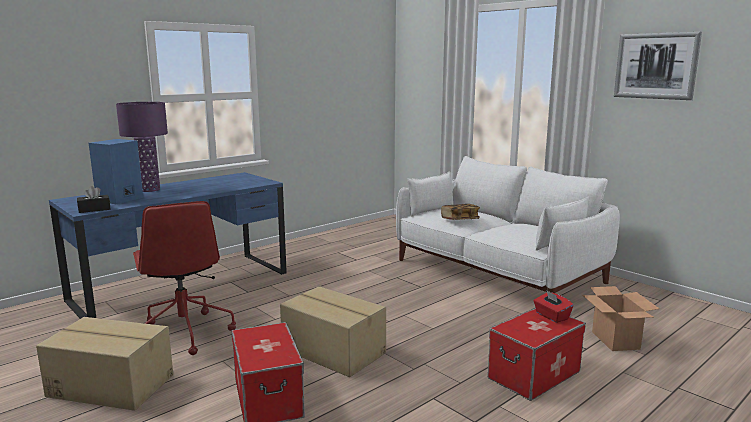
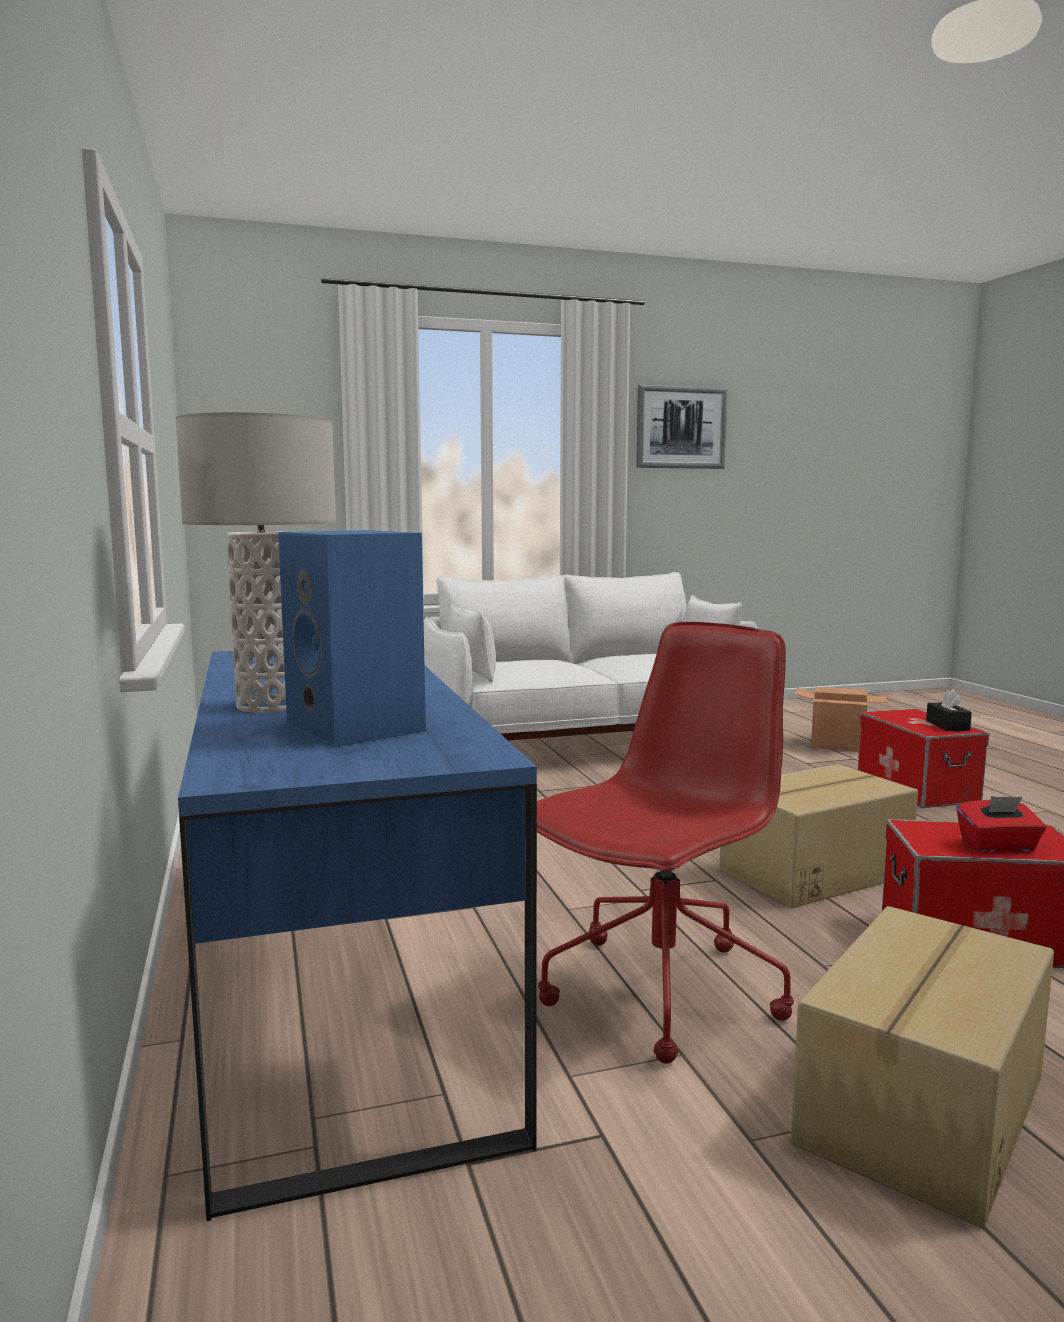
camera: 65 degrees left, 5 degrees down
(94, 209) = (468, 748): black tissue box -> black tissue box (947, 726)
(149, 189) = (268, 706): purple table lamp -> white table lamp
(184, 332) = (655, 997): red office chair -> red office chair turned 45 degrees counterclockwise
(460, 220) = (568, 666): book -> none
(551, 316) = (896, 714): red tissue box -> red tissue box (998, 847)

